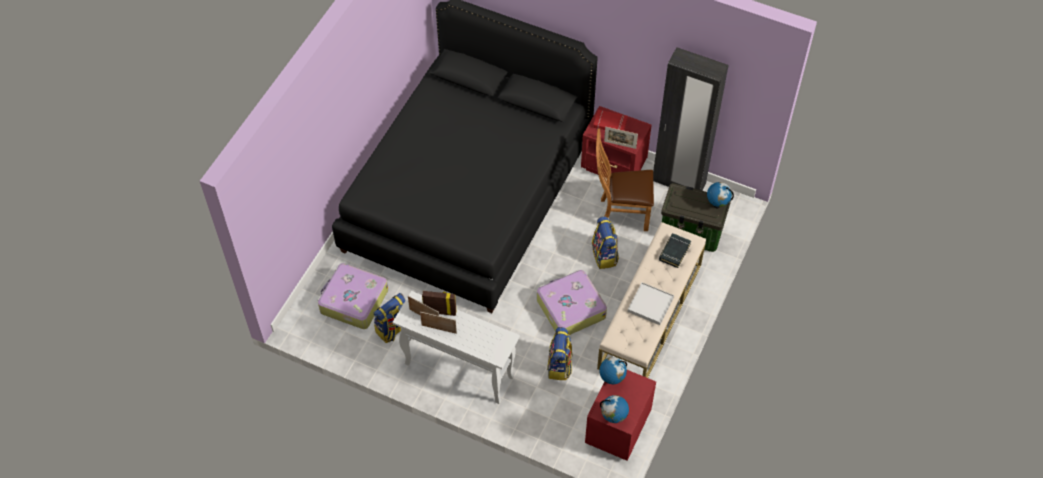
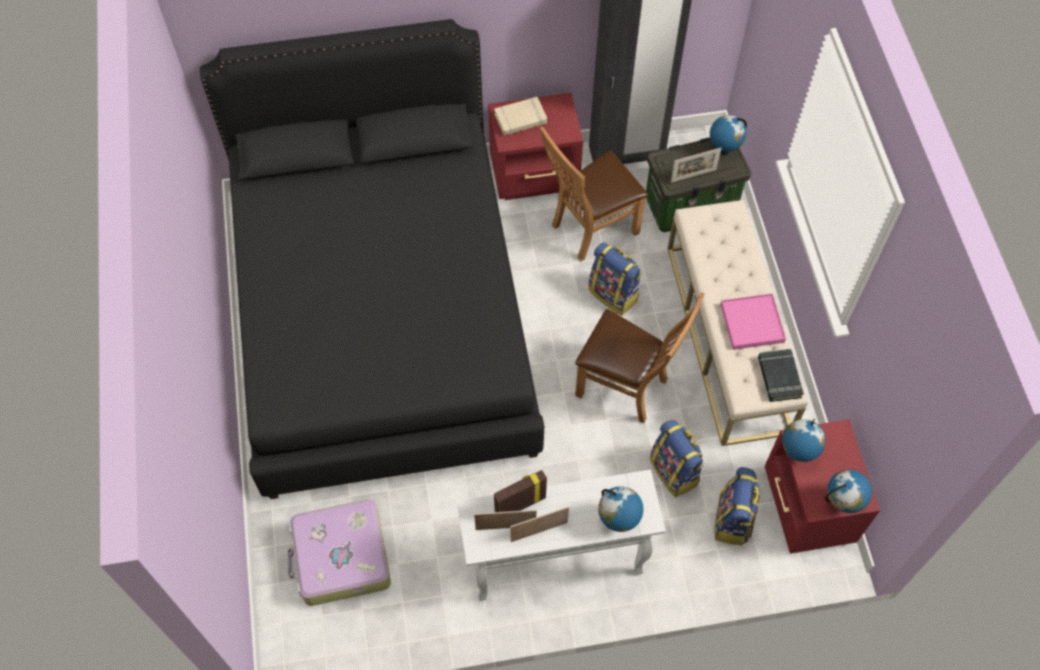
camera: 35 degrees left, 5 degrees up
(393, 329) = (426, 562): backpack -> backpack (733, 520)
(482, 348) = (618, 521): none -> globe
(570, 308) = (627, 388): suitcase -> brown chair
(610, 123) = (520, 119): red book -> beige book
(620, 145) = (555, 139): picture frame -> picture frame (693, 176)
(650, 305) = (752, 323): white tray -> pink tray
(674, 252) = (724, 238): black book -> black book (779, 377)

